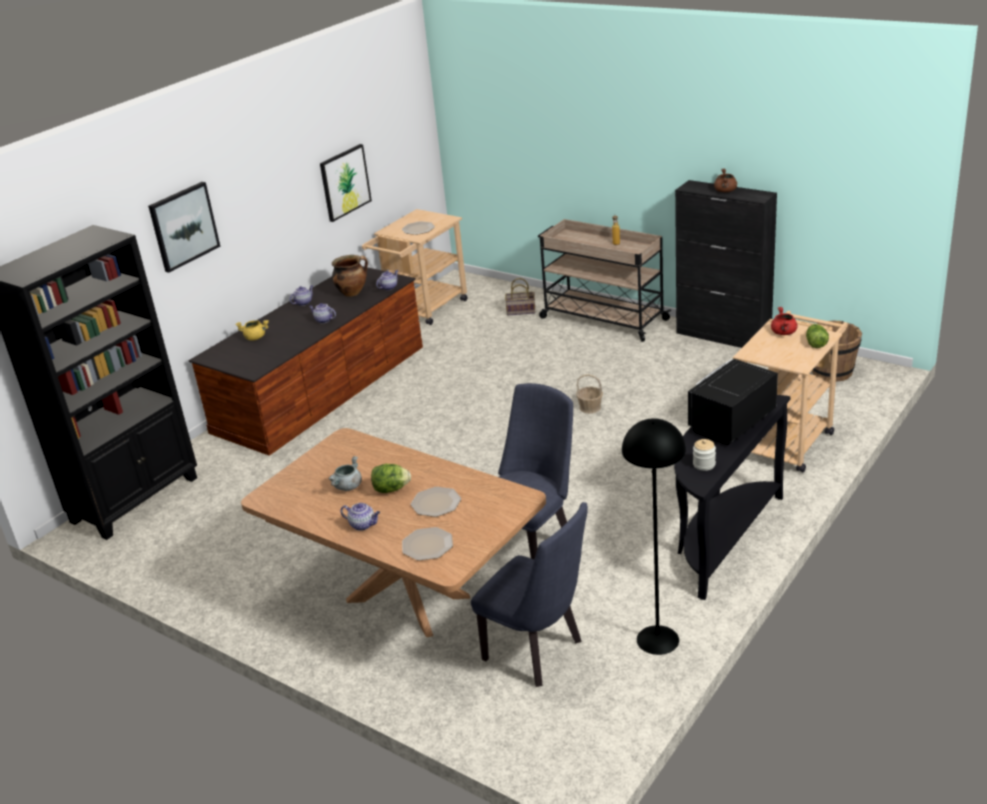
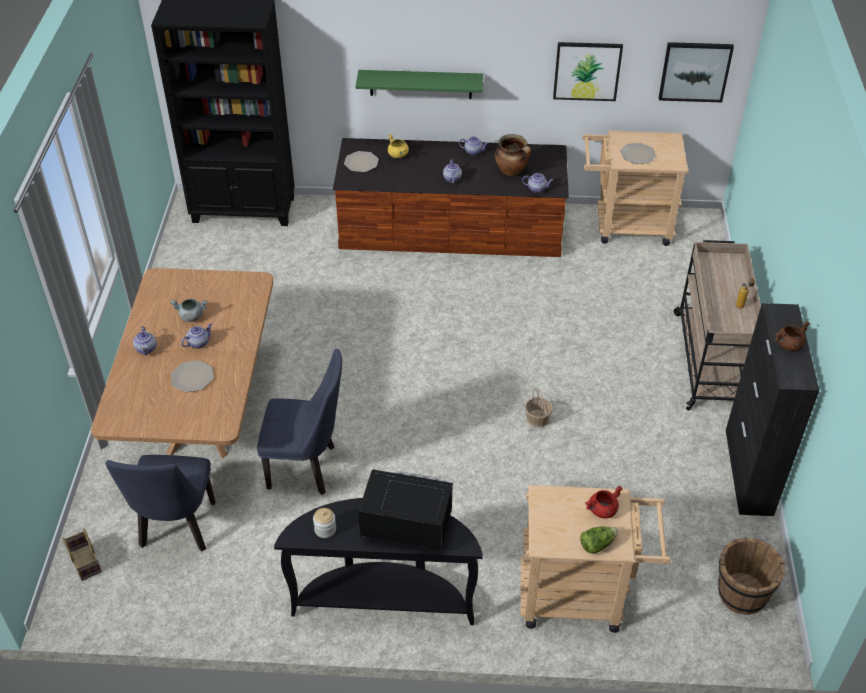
camera: 55 degrees right, 15 degrees up
(183, 226) = (372, 34): picture -> picture (695, 71)
(234, 261) = (420, 84): none -> green shelf
(391, 489) = (199, 343): lettuce -> teapot
(427, 545) = (135, 397): plate -> plate (361, 162)
(520, 311) = (676, 293): basket -> basket (84, 562)
(657, 639) = (226, 601): black floor lamp -> none

